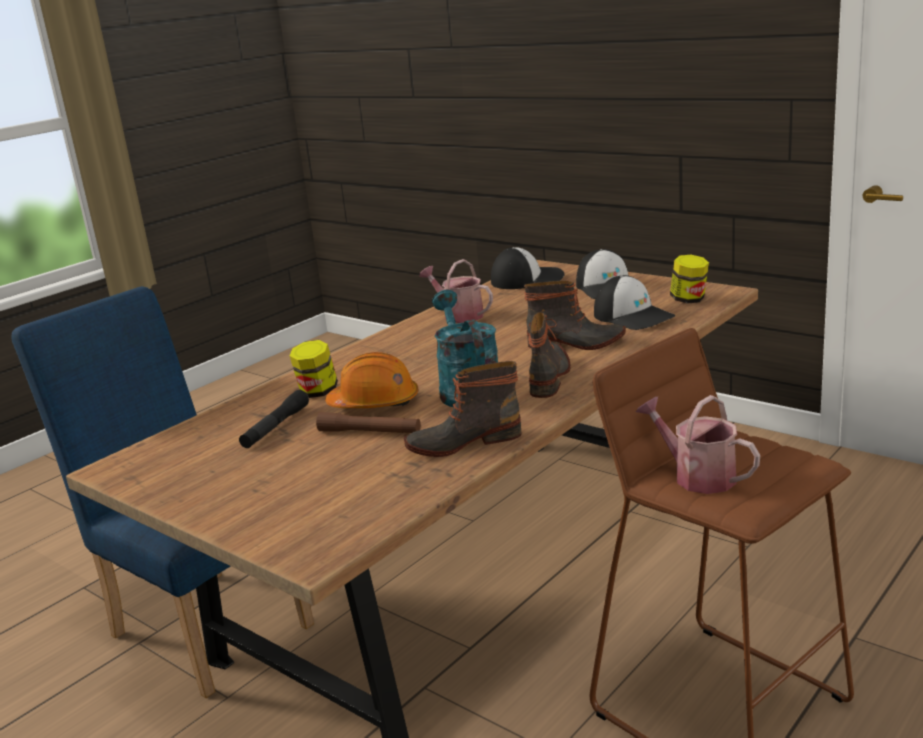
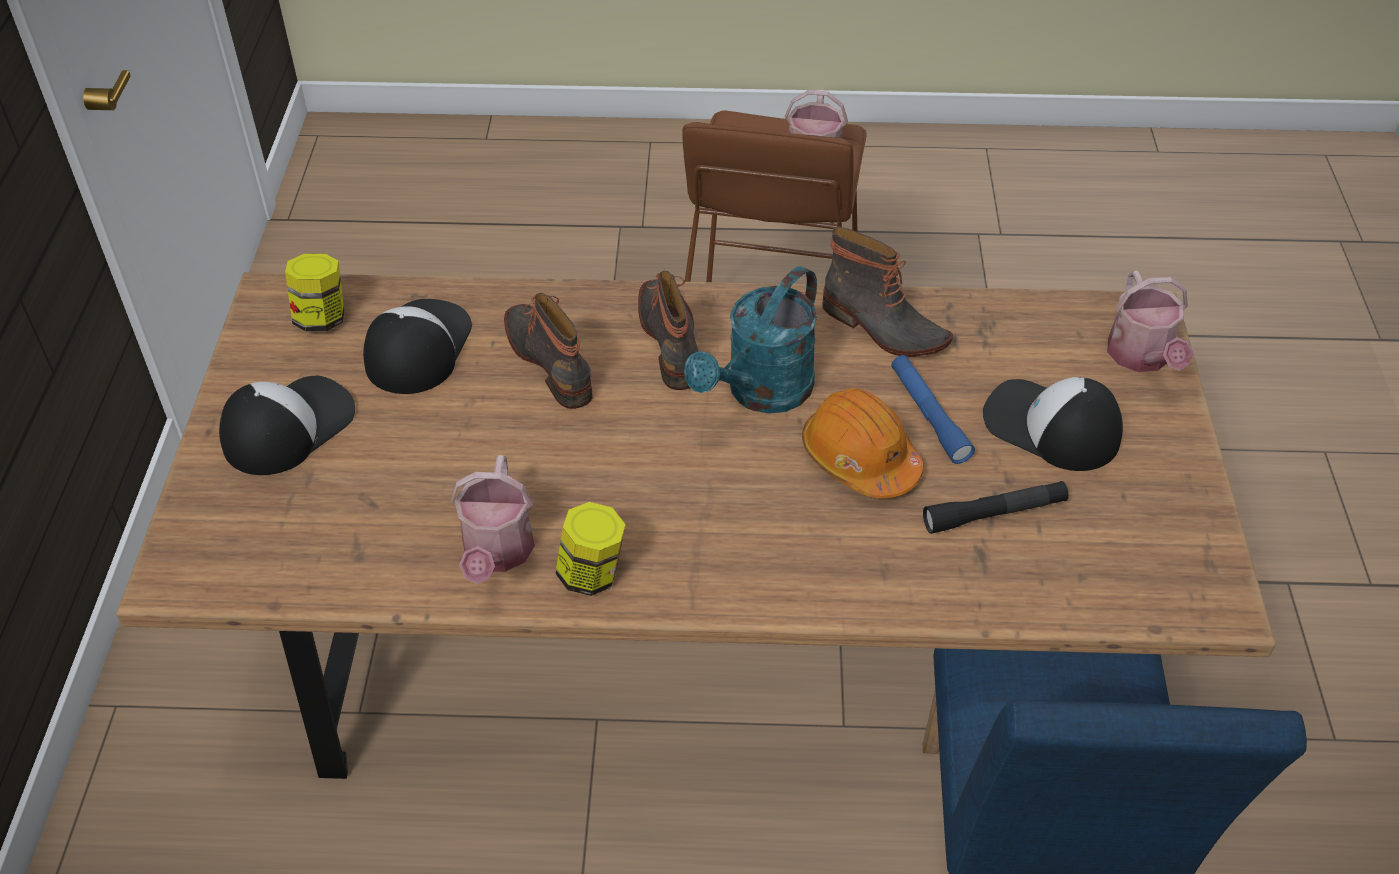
camera: 130 degrees left, 25 degrees up
(282, 532) = (1142, 357): none -> watering can
(317, 392) = (878, 542): jar -> jar (592, 574)
(369, 432) = (928, 415): brown flashlight -> blue flashlight
(527, 279) = (264, 558): cap -> cap (1050, 427)
(549, 376) = (672, 340): boot -> boot turned 105 degrees clockwise

